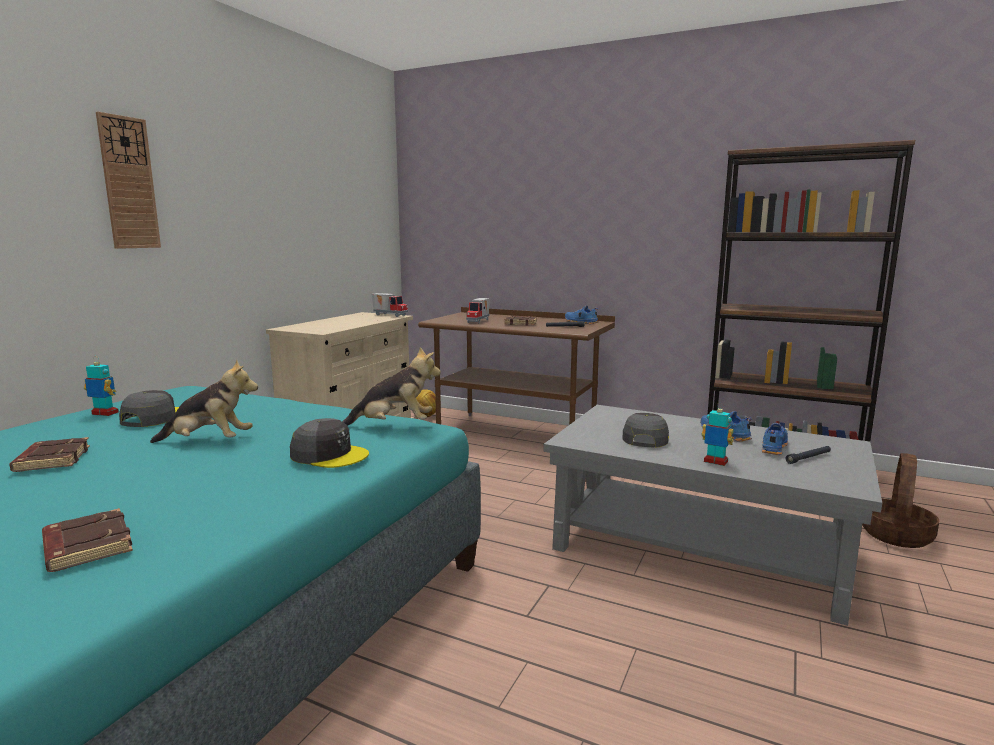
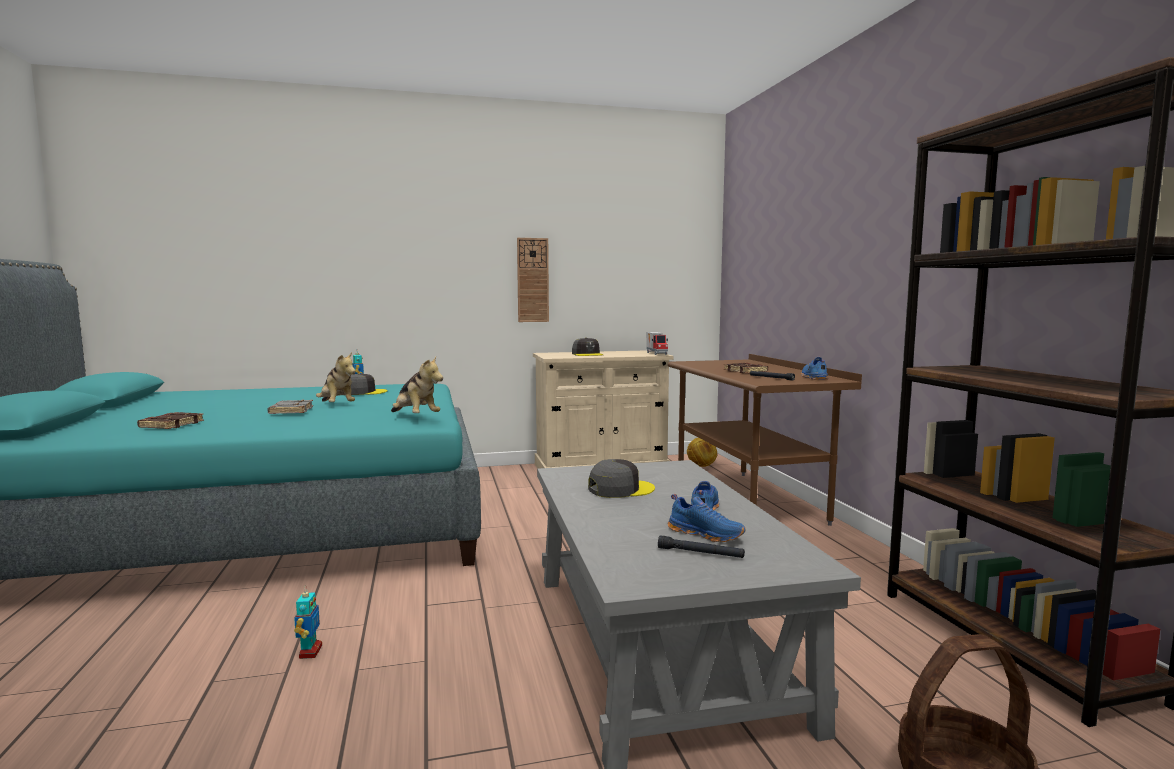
camera: 50 degrees right, 5 degrees down
(52, 460) = (276, 398): brown book -> none
(128, 183) = (427, 239): wall clock -> wall clock (532, 280)
(198, 464) = (290, 411): none -> grey book
(329, 455) = (335, 420): grey cap -> grey cap (587, 354)
(479, 321) = (718, 366): toy truck -> none
(715, 462) = (600, 520): toy robot -> toy robot (310, 652)
(773, 447) = (706, 534): blue shoe -> blue shoe turned 45 degrees clockwise

